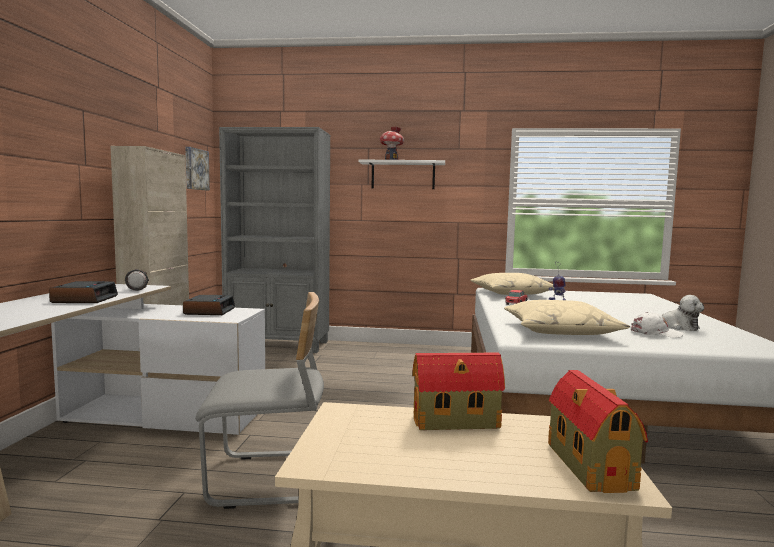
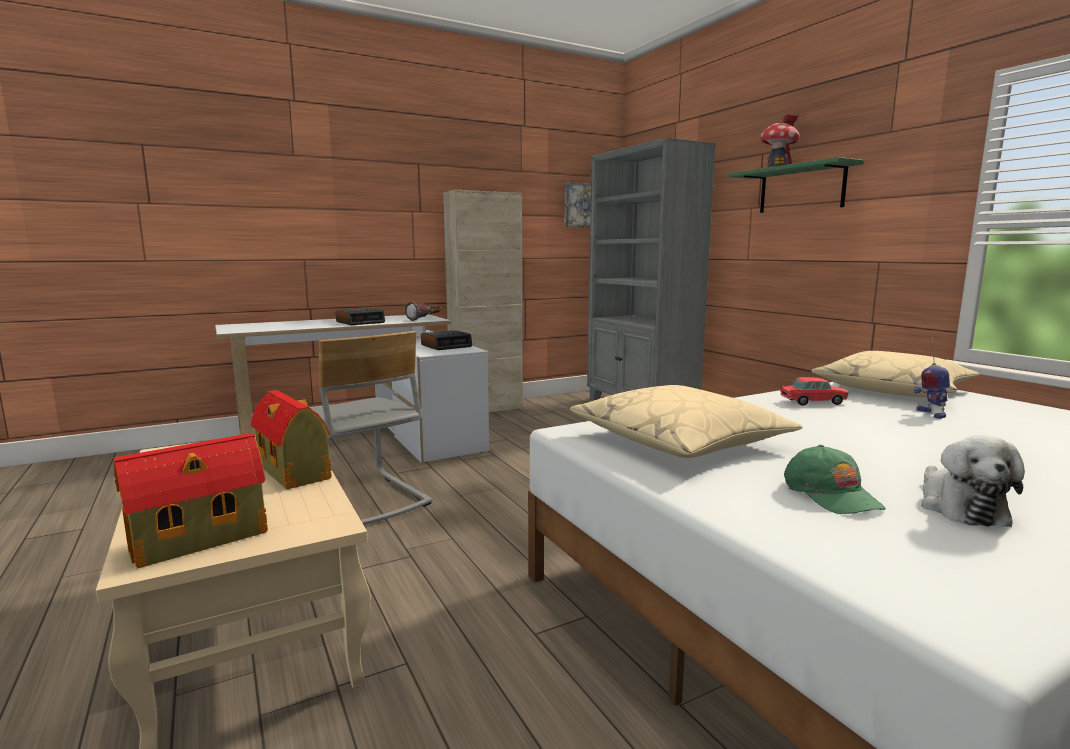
camera: 55 degrees right, 5 degrees up
(403, 175) = (801, 189): white shelf -> green shelf
(655, 333) = (831, 494): white cap -> green cap

